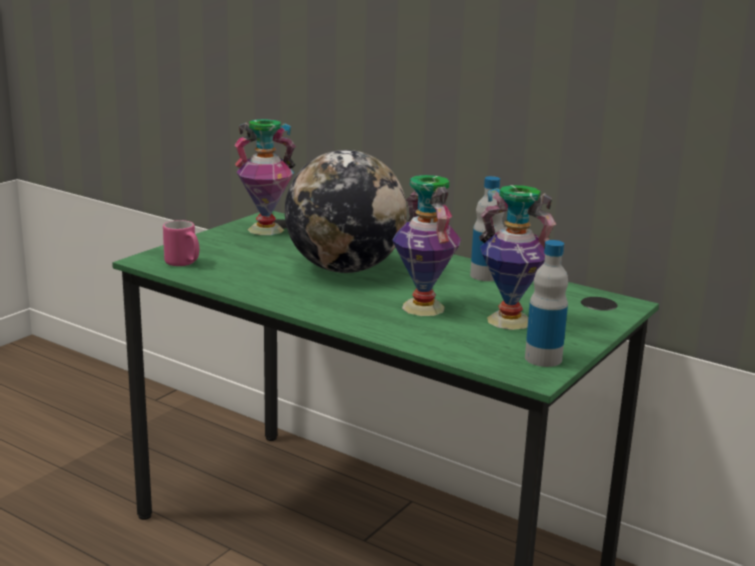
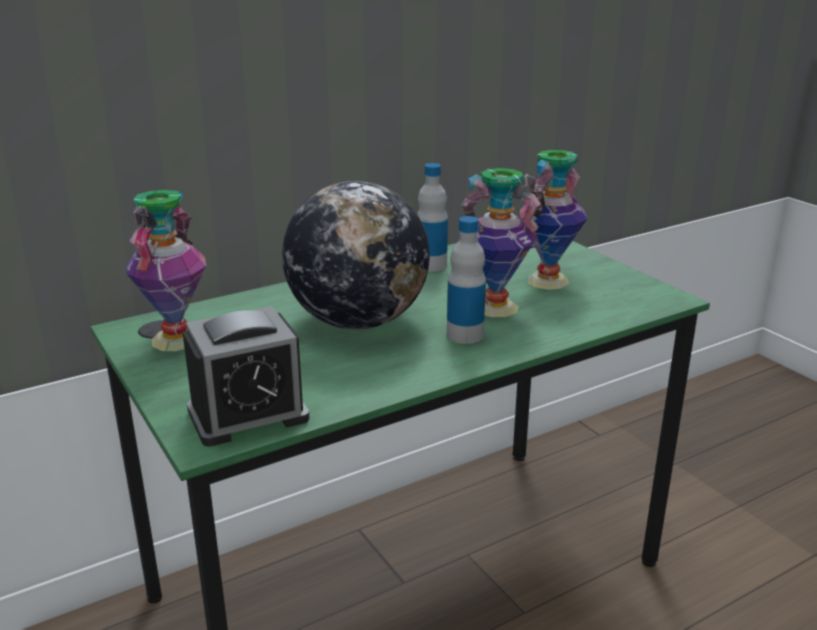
camera: 65 degrees left, 5 degrees up
(184, 264) = (248, 415): pink mug -> alarm clock
(543, 358) = (636, 287): bottle -> bottle (465, 335)

